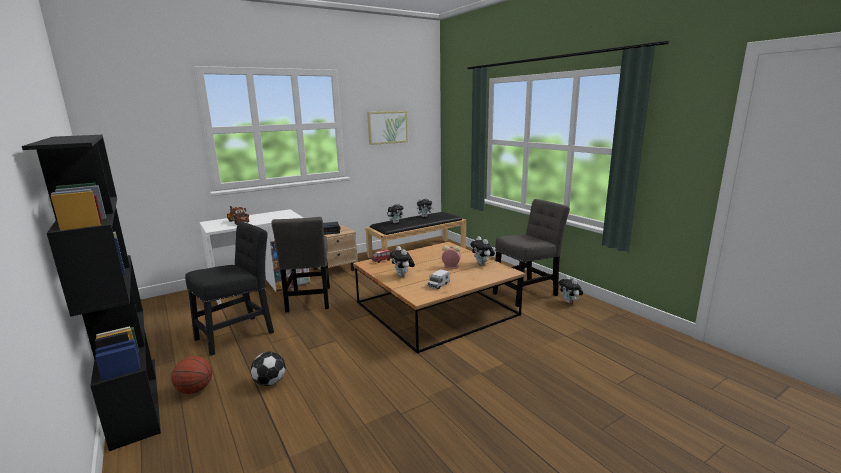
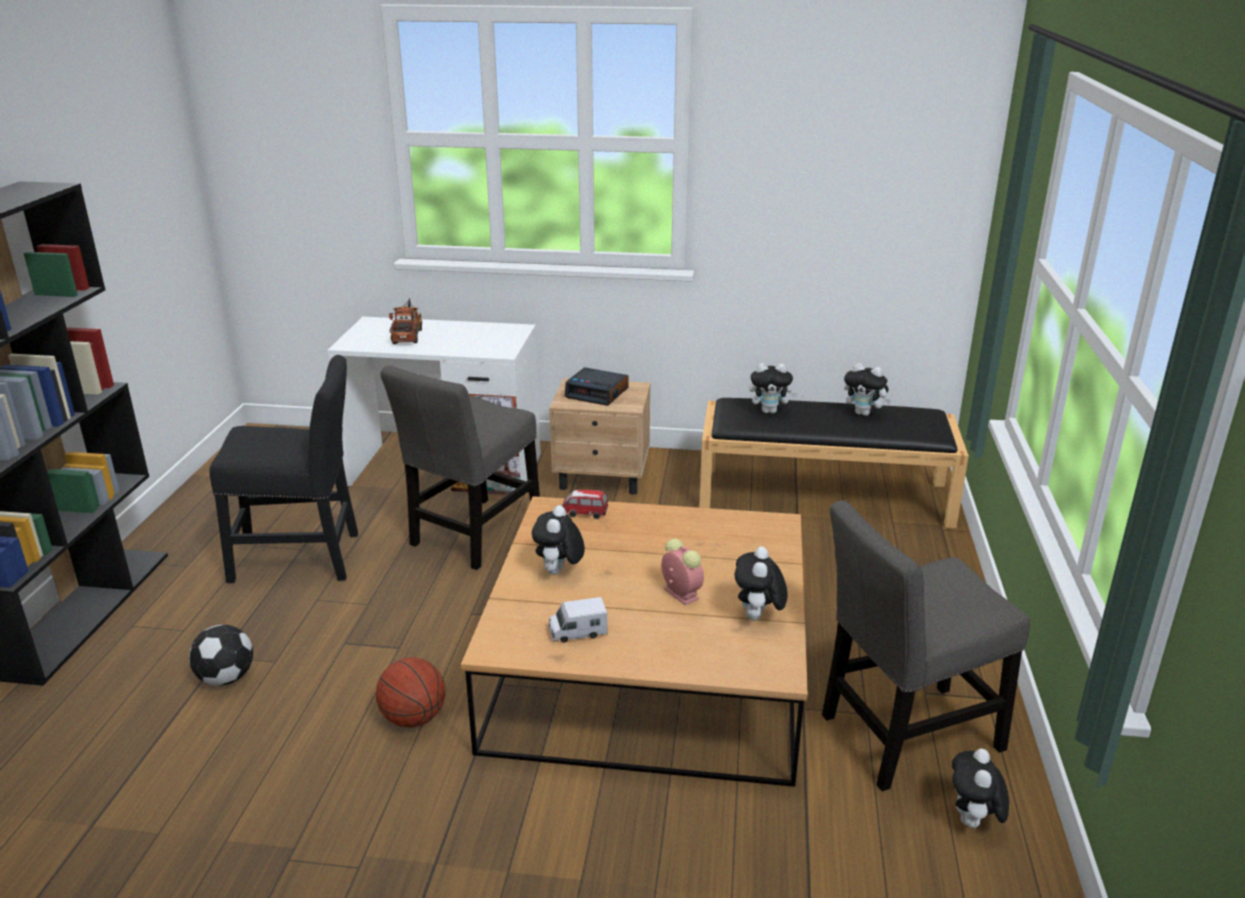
camera: 40 degrees right, 10 degrees up
(195, 390) = (145, 636): basketball -> basketball (414, 718)
(387, 127) = (820, 161): picture -> none
(527, 293) = (904, 736): grey chair -> grey chair turned 150 degrees clockwise

